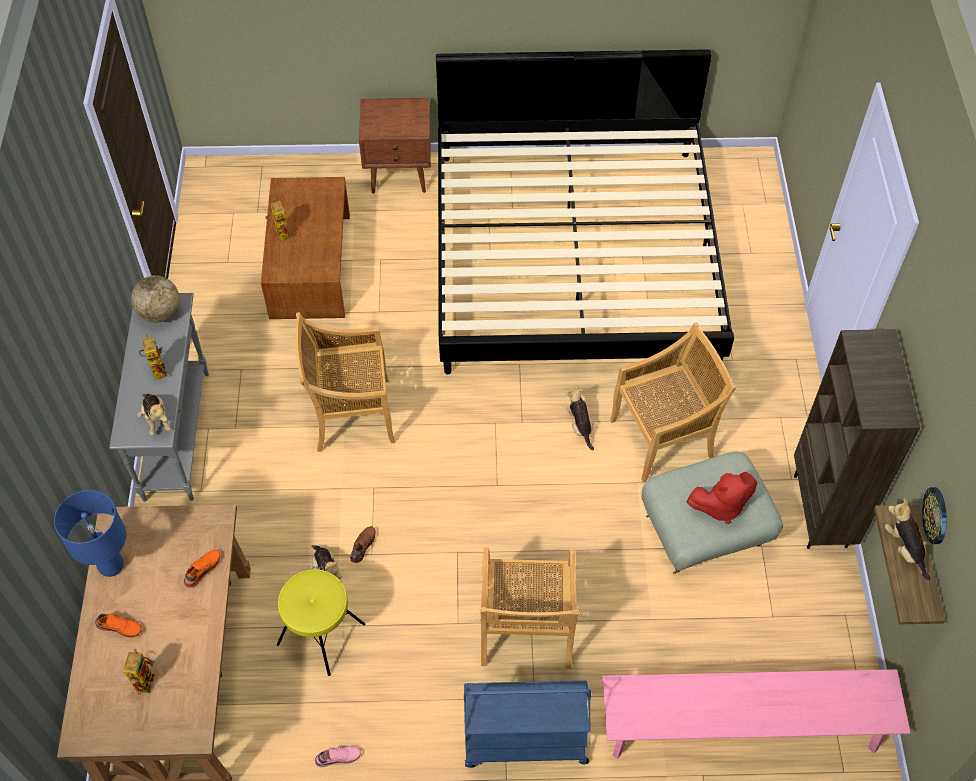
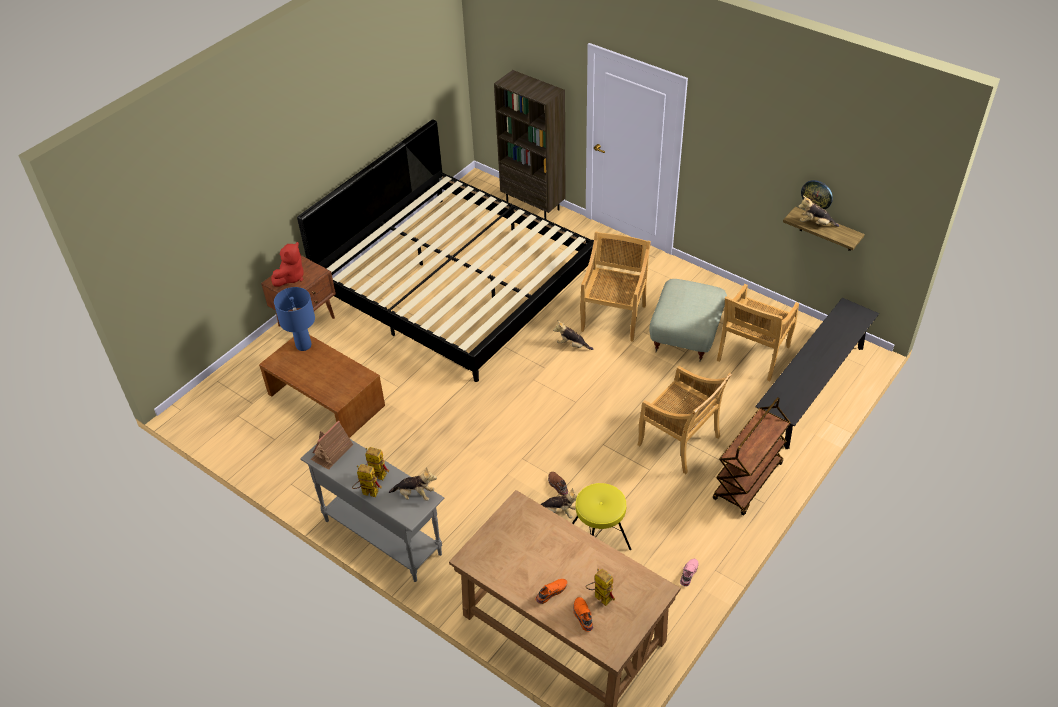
camera: 50 degrees left, 10 degrees down
(111, 565) = (500, 575): blue table lamp -> blue table lamp (303, 345)
(160, 313) = (332, 452): globe -> toy house
(202, 569) = (547, 529): orange shoe -> orange shoe (582, 616)
(280, 232) = (308, 382): toy robot -> toy robot (366, 493)
(351, 414) = (459, 440): beige chair -> beige chair (753, 355)
(524, 742) = (748, 482): blue cart -> brown cart
(720, 506) = (696, 303): red plush toy -> red plush toy (291, 277)
(742, 730) = (812, 389): pink bench -> black bench
(821, 511) = (715, 286): brown bookcase -> brown bookcase (533, 206)

